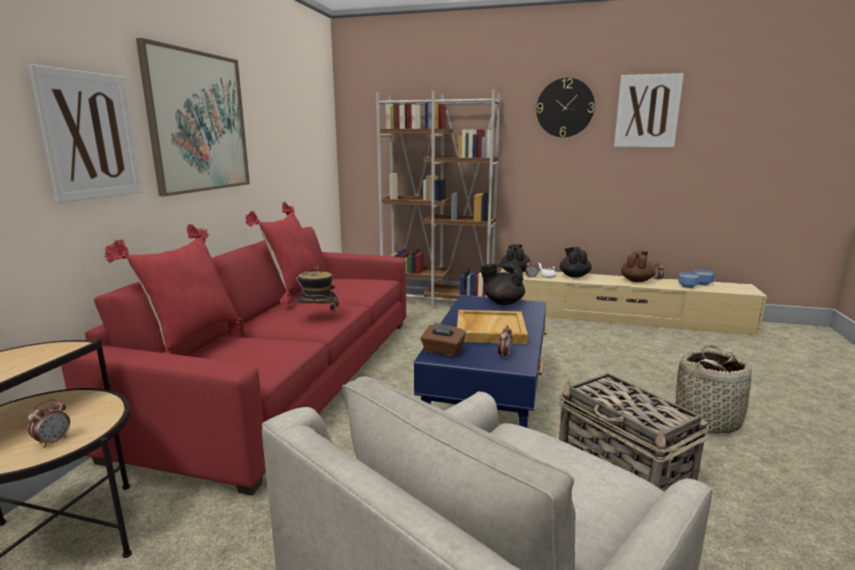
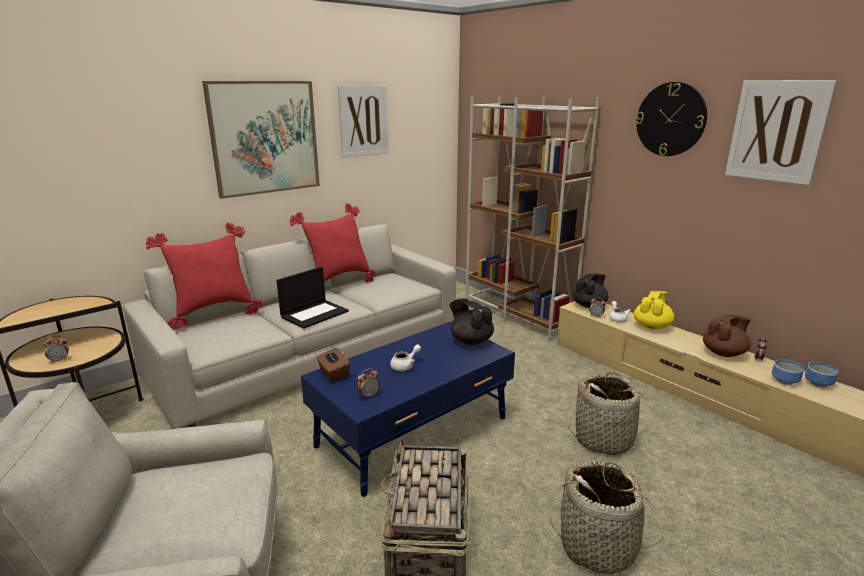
camera: 35 degrees right, 5 degrees up
(90, 136) = (157, 157): picture -> picture (363, 121)
(289, 376) = (310, 353): red sofa -> beige sofa
(318, 319) = (314, 314): hat -> laptop
(489, 329) = (405, 366): beige tray -> white teapot
(574, 276) = (652, 326): black teapot -> yellow teapot
(615, 360) = (604, 439): none -> basket

